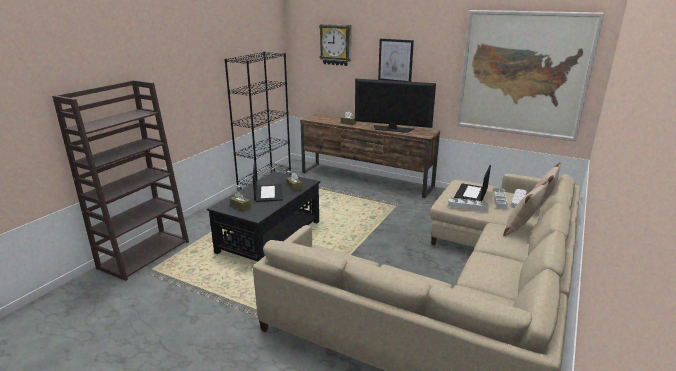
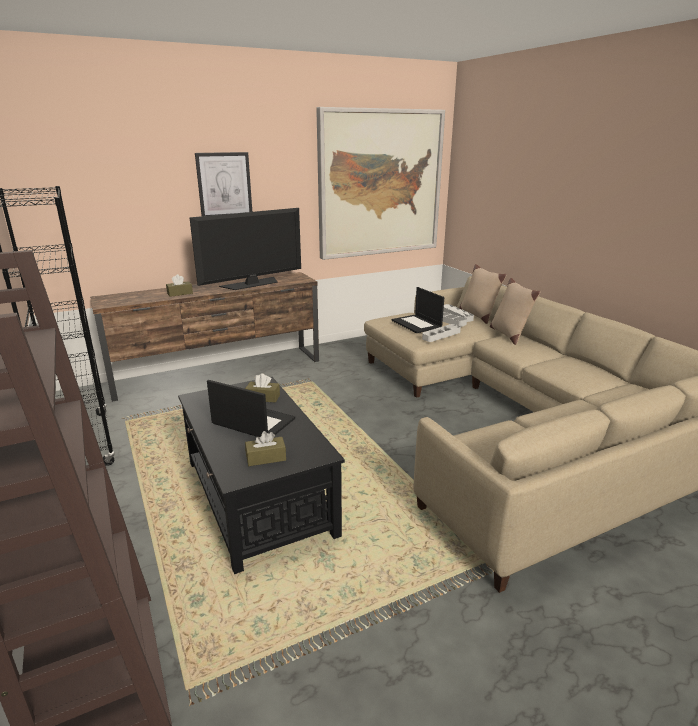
camera: 55 degrees left, 0 degrees up
(336, 45) = (113, 169): wall clock -> none

